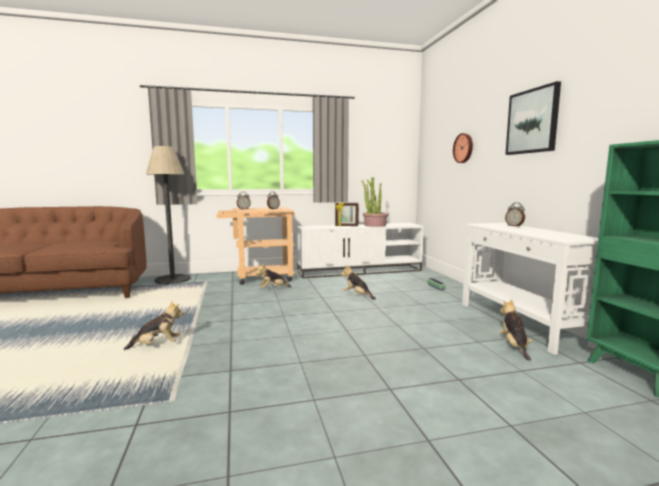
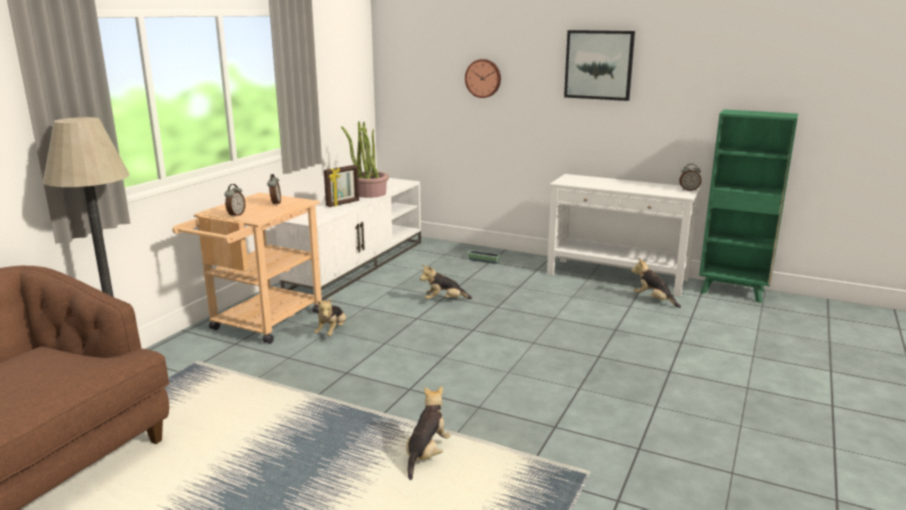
camera: 50 degrees left, 10 degrees up
(514, 226) = (595, 179): alarm clock -> alarm clock (689, 190)

